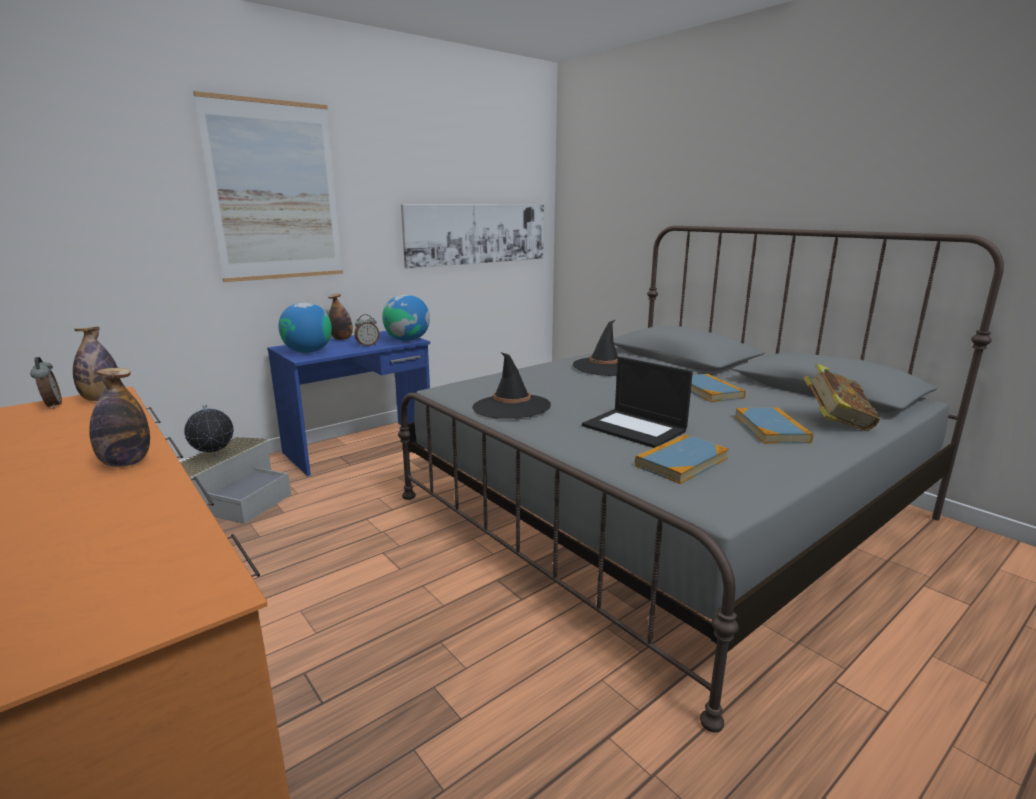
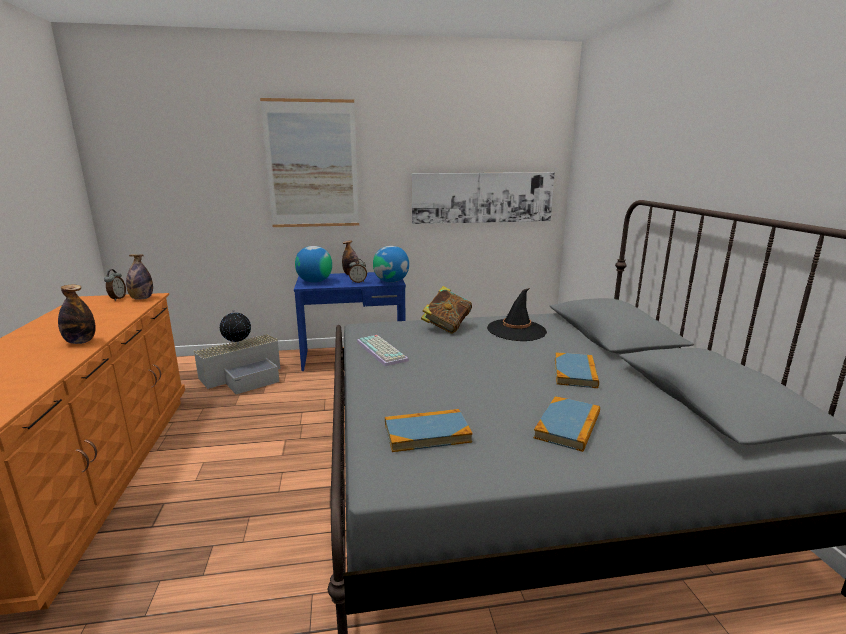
camera: 30 degrees right, 0 degrees up
(511, 407) = (383, 351): black hat -> keyboard
(635, 428) = (444, 392): laptop -> none
(835, 423) = (652, 438): book -> book (446, 327)

